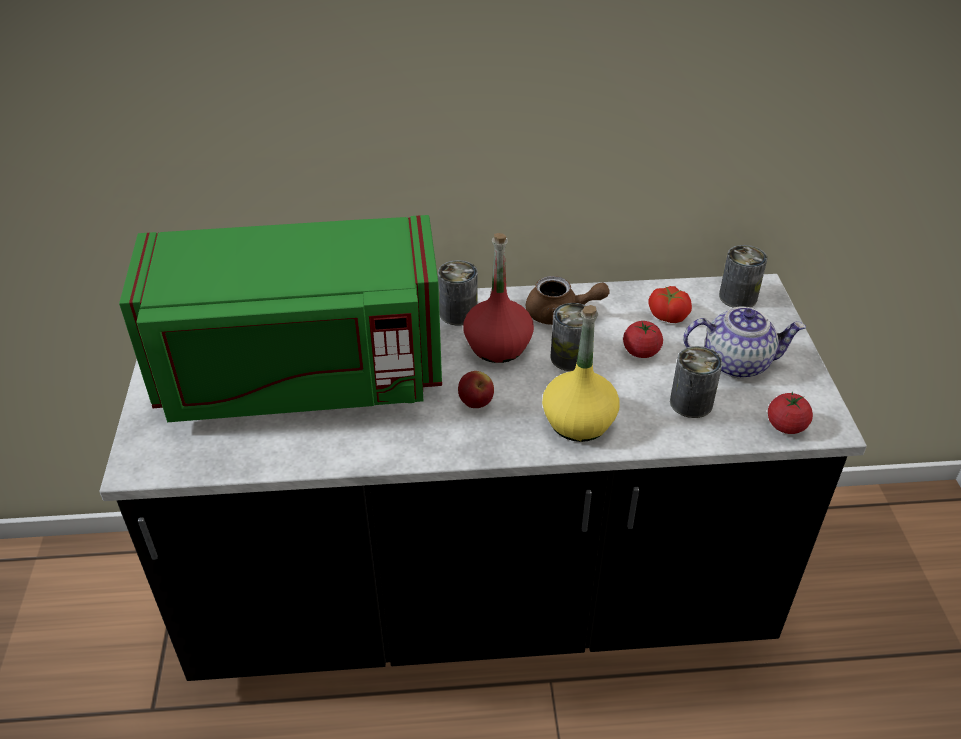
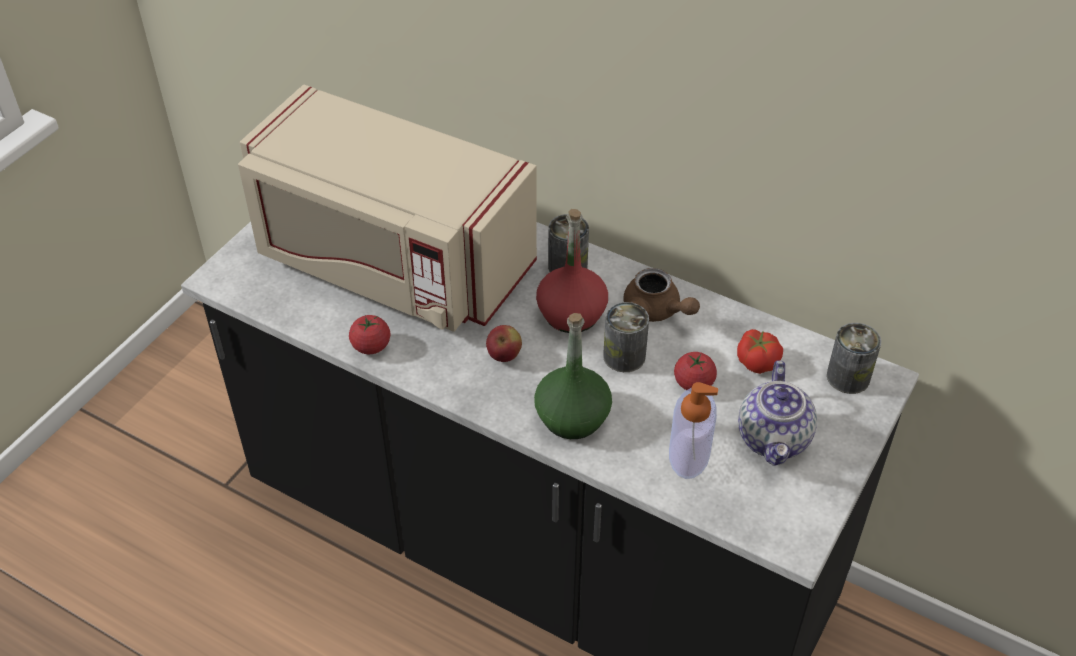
camera: 35 degrees right, 5 degrees up
(301, 376) = (391, 262): green microwave -> beige microwave
(578, 422) = (572, 417): yellow bottle -> green bottle
(691, 403) = (689, 453): can -> soap dispenser
(737, 362) = (774, 439): teapot -> teapot turned 60 degrees clockwise
(786, 426) = (754, 521): tomato -> tomato (371, 346)

